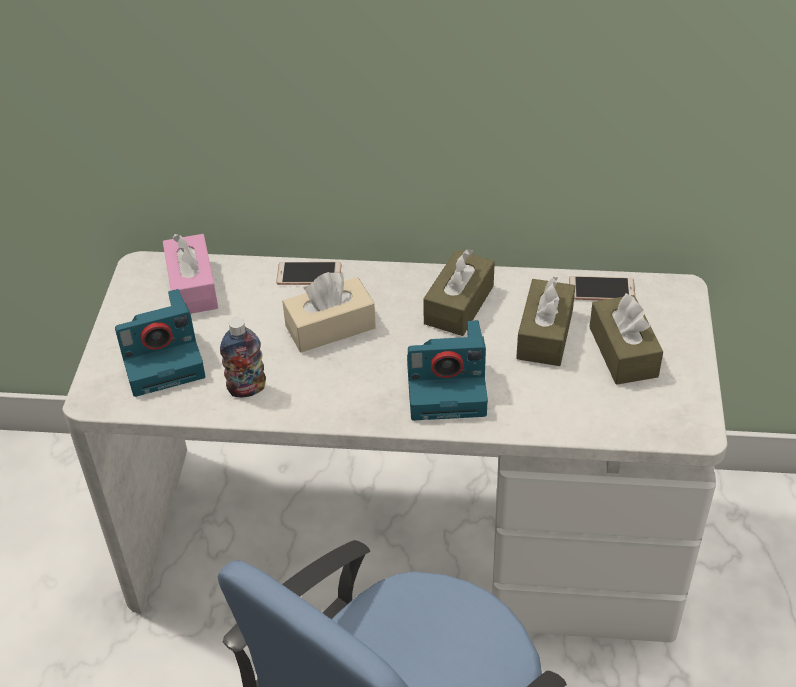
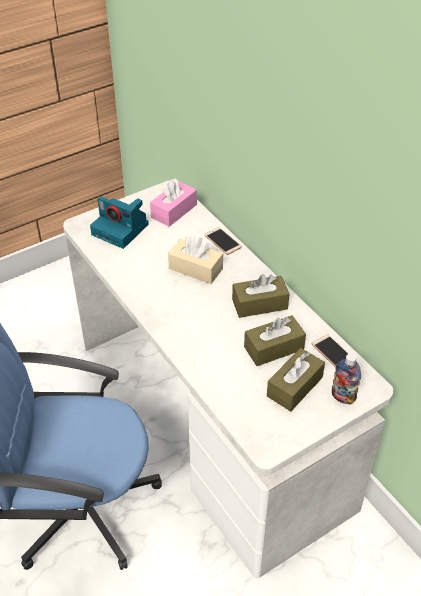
camera: 50 degrees right, 0 degrees up
(247, 389) = (129, 265): bottle -> bottle (343, 397)
(448, 387) = (198, 332): camera -> none

